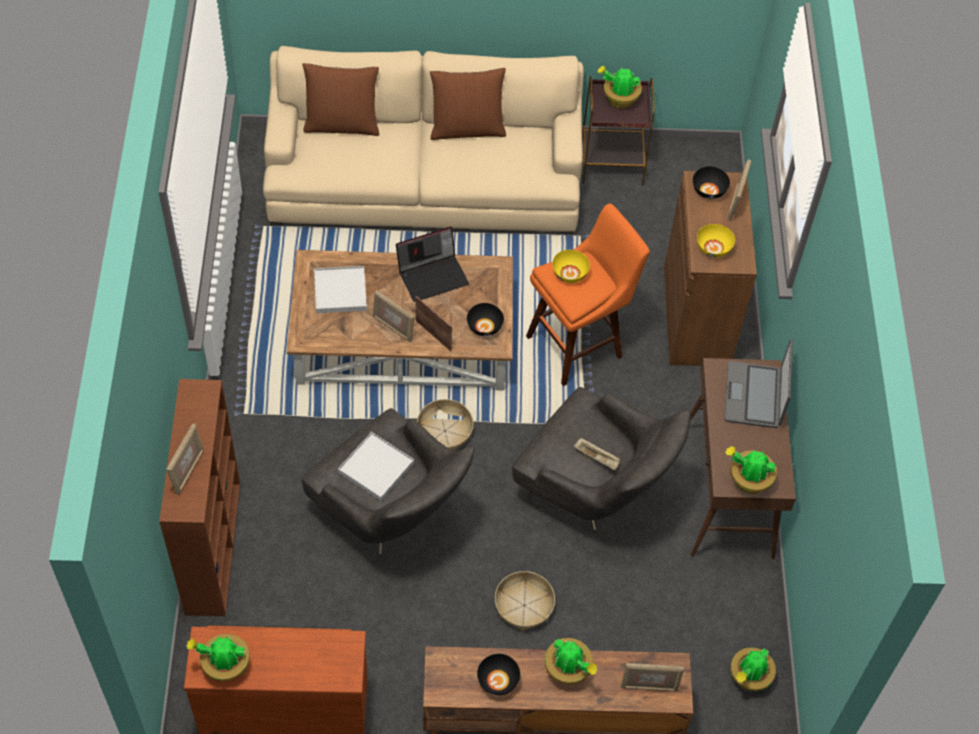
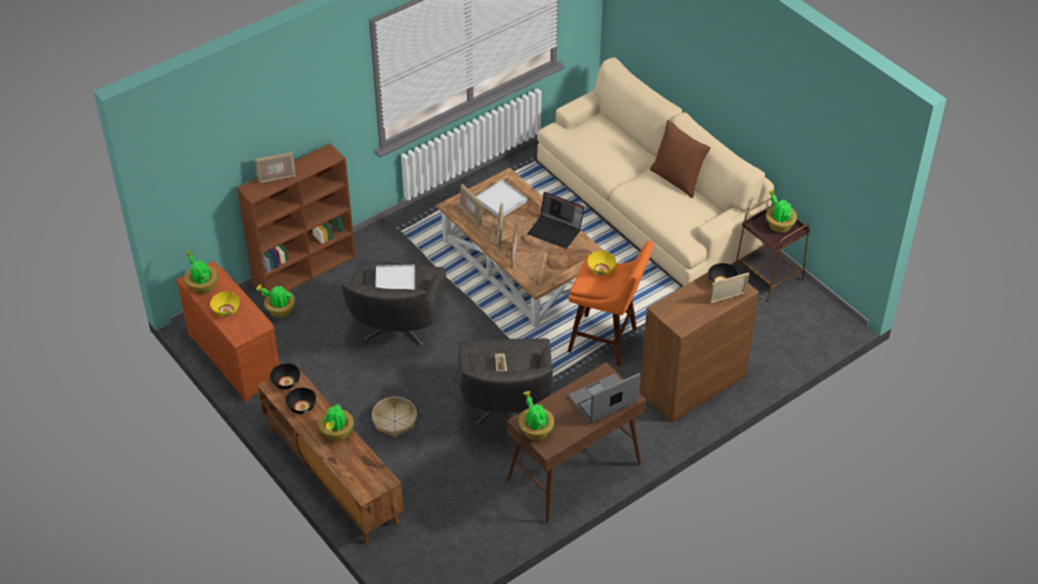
camera: 55 degrees right, 10 degrees down
(342, 124) = (615, 129): brown pillow -> none
(444, 431) = (478, 318): basket -> none
(485, 327) = (544, 273): black bowl -> black bowl (286, 383)
(649, 686) = (360, 476): picture frame -> picture frame (471, 215)
(713, 248) = (677, 307): yellow bowl -> yellow bowl (226, 310)
(748, 678) = (446, 556): potted plant -> potted plant (279, 311)

